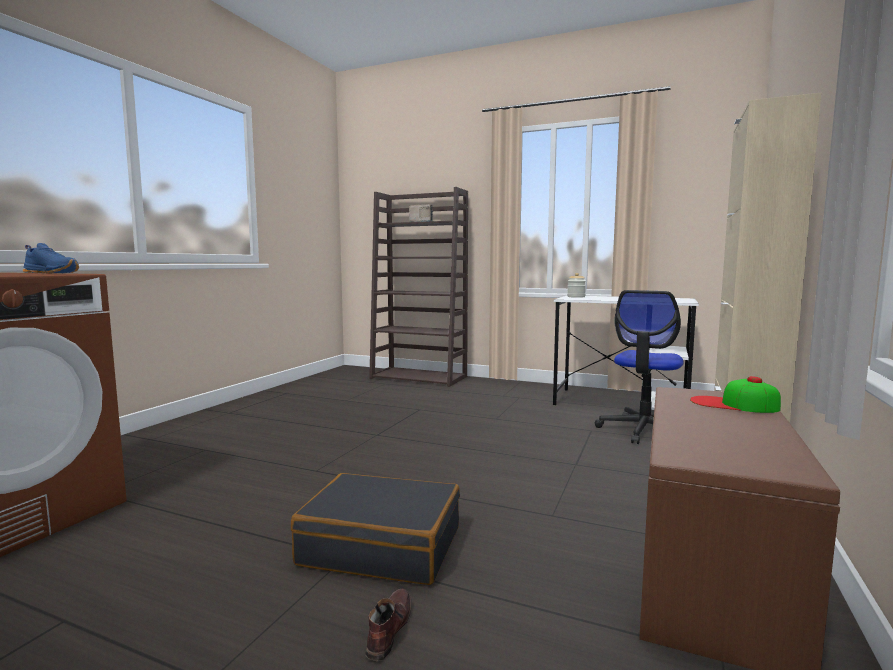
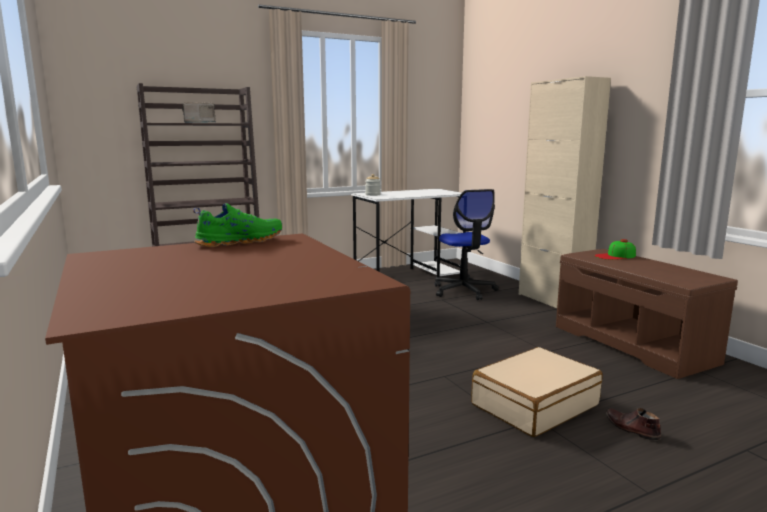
camera: 50 degrees left, 5 degrees up
(53, 273) = (239, 242): blue shoe -> green shoe
(381, 546) = (534, 404): black suitcase -> beige suitcase

